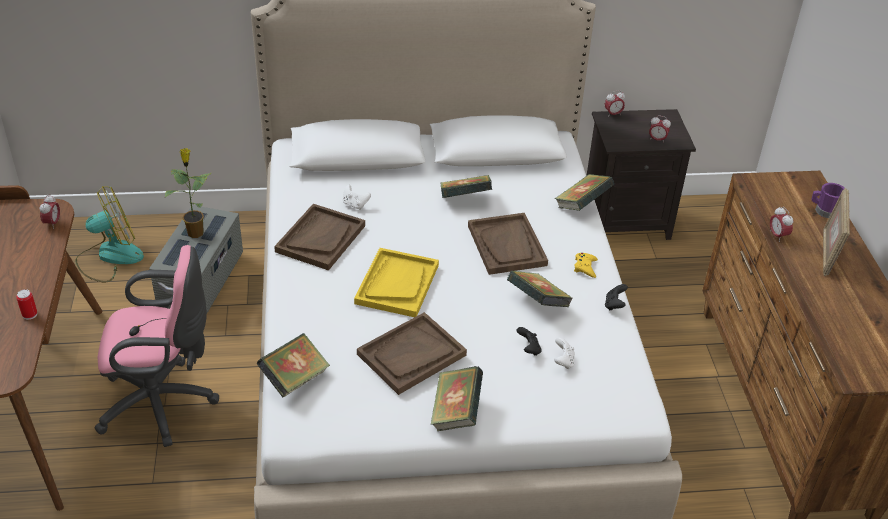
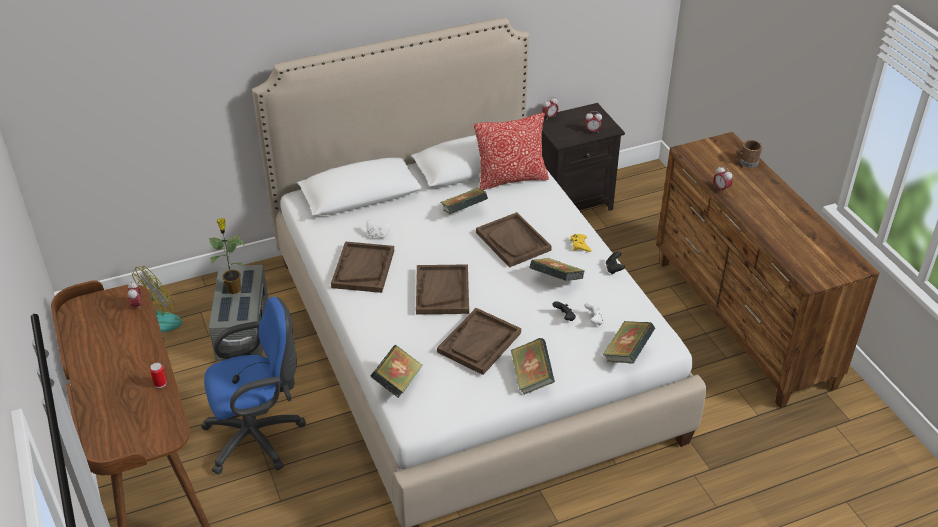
camera: 15 degrees left, 0 degrees up
(163, 403) = (259, 437): pink office chair -> blue office chair
(397, 284) = (442, 291): yellow tray -> brown tray
(536, 174) = (511, 179): none -> pillow
(582, 205) = (557, 196): book -> book (627, 353)
(824, 211) = (746, 162): purple mug -> brown mug
(828, 253) = (761, 194): picture frame -> none

